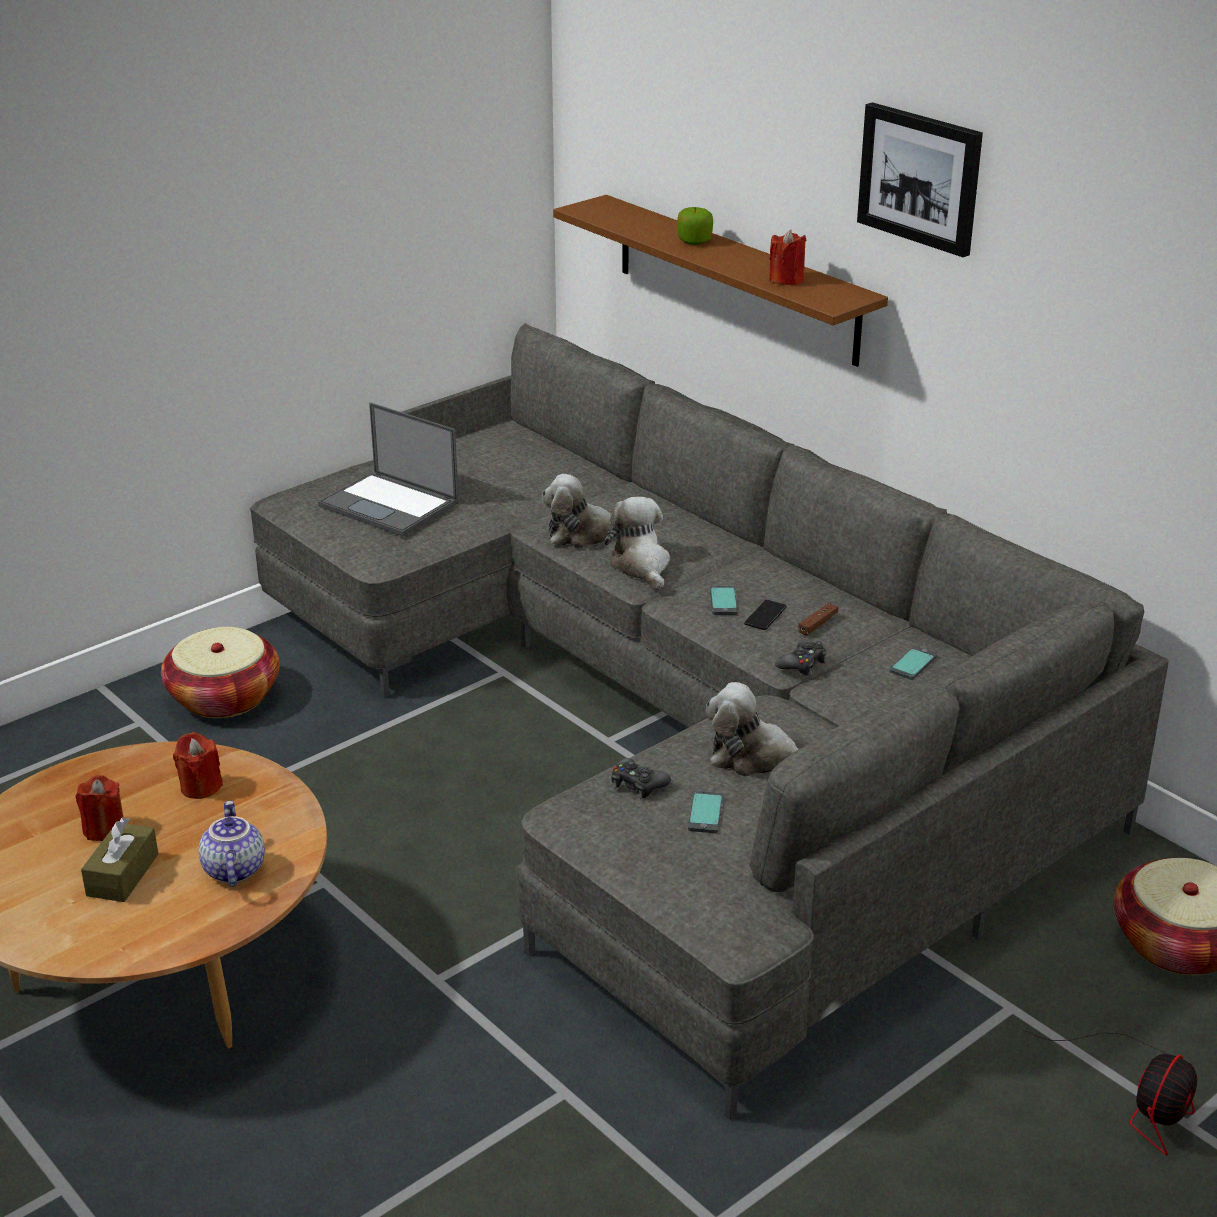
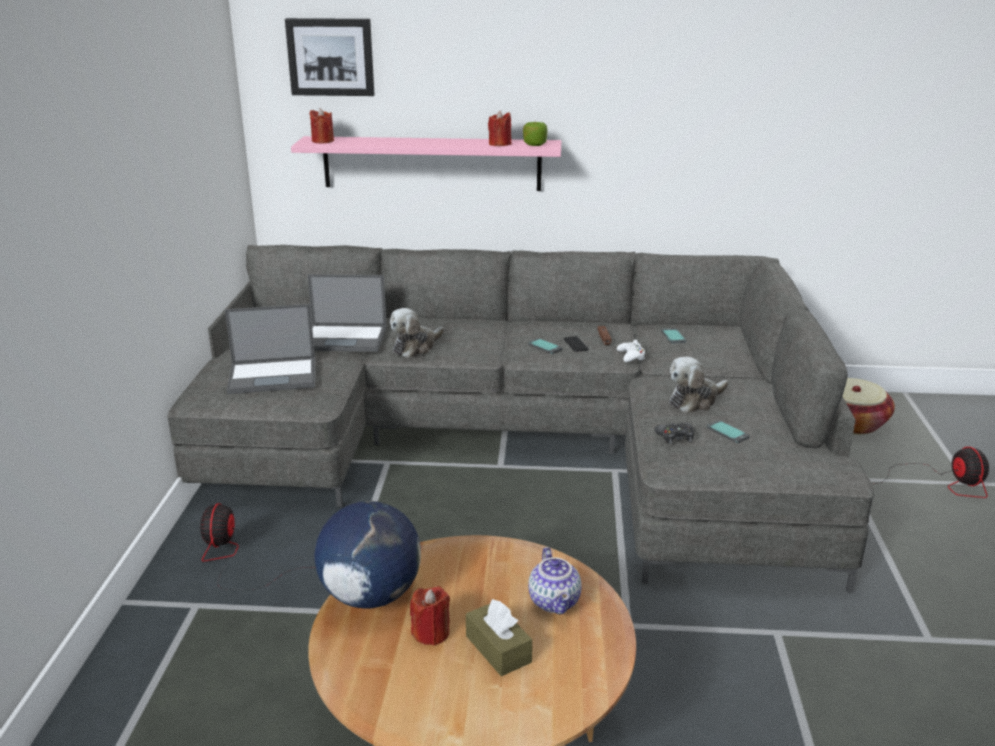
camera: 45 degrees left, 5 degrees down
(119, 770) = (370, 596): none -> globe
(200, 787) = (444, 573): red candle -> red candle (322, 141)
(224, 697) = (234, 560): basket -> fan
(232, 869) = (555, 602): teapot -> teapot turned 135 degrees counterclockwise
(532, 490) = (345, 338): none -> laptop
(641, 566) = (473, 349): plush toy -> none
(694, 241) = (410, 141): apple -> apple (534, 144)
(735, 279) = (432, 163): brown shelf -> pink shelf
(802, 664) = (631, 356): black game controller -> white game controller
(920, 178) = (581, 58): picture -> picture (331, 57)

